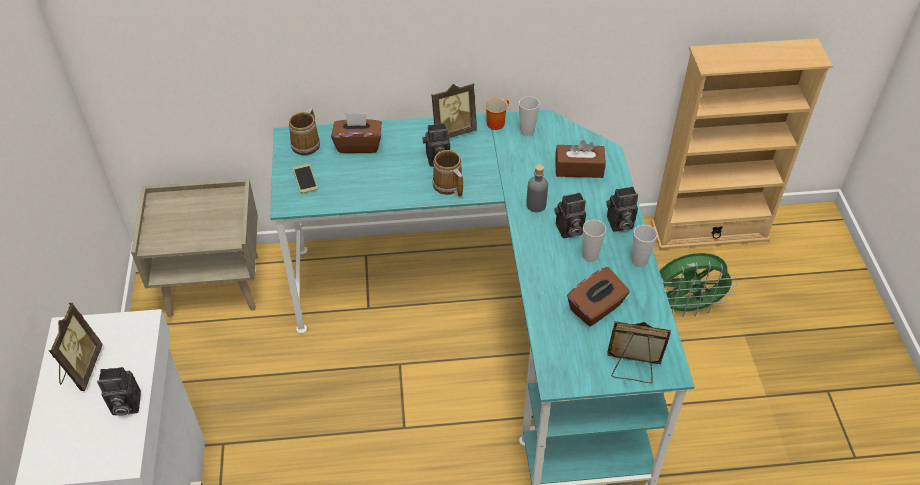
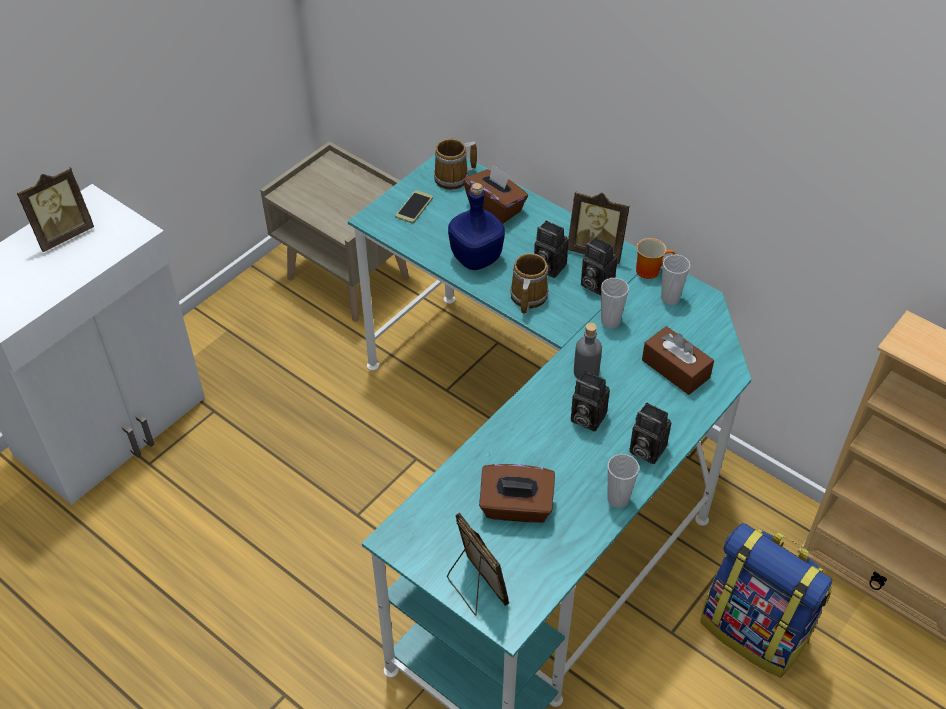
camera: 45 degrees right, 0 degrees up
(124, 405) = (54, 283): camera -> camera (594, 284)
(388, 184) = (477, 258): none -> blue bottle
(590, 255) = (575, 456): cup -> cup (610, 321)
(686, 307) = (755, 630): green fan -> backpack

